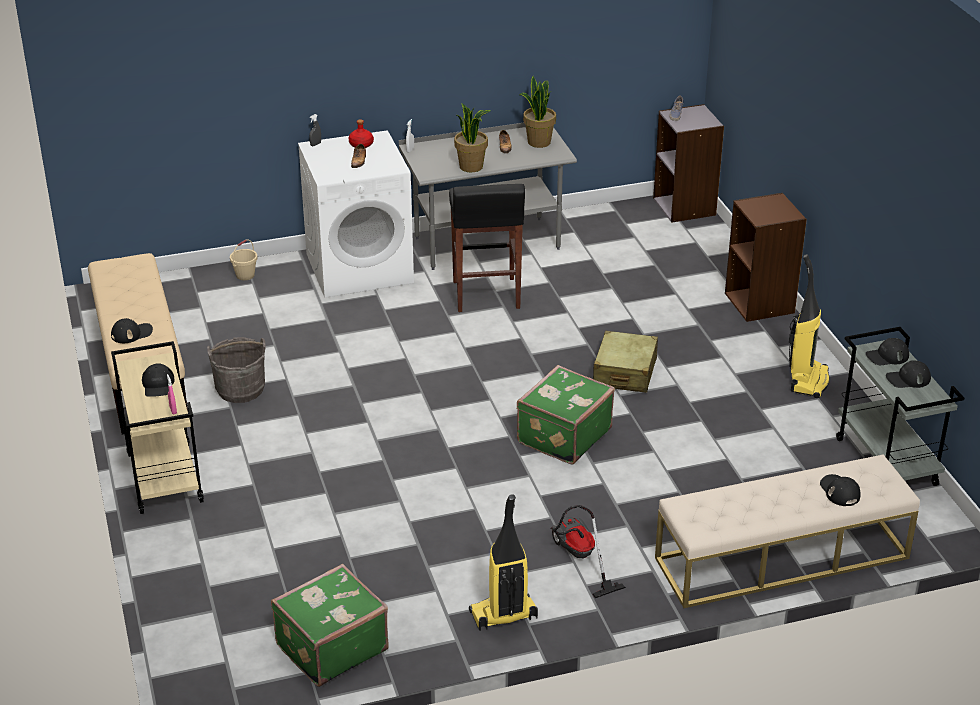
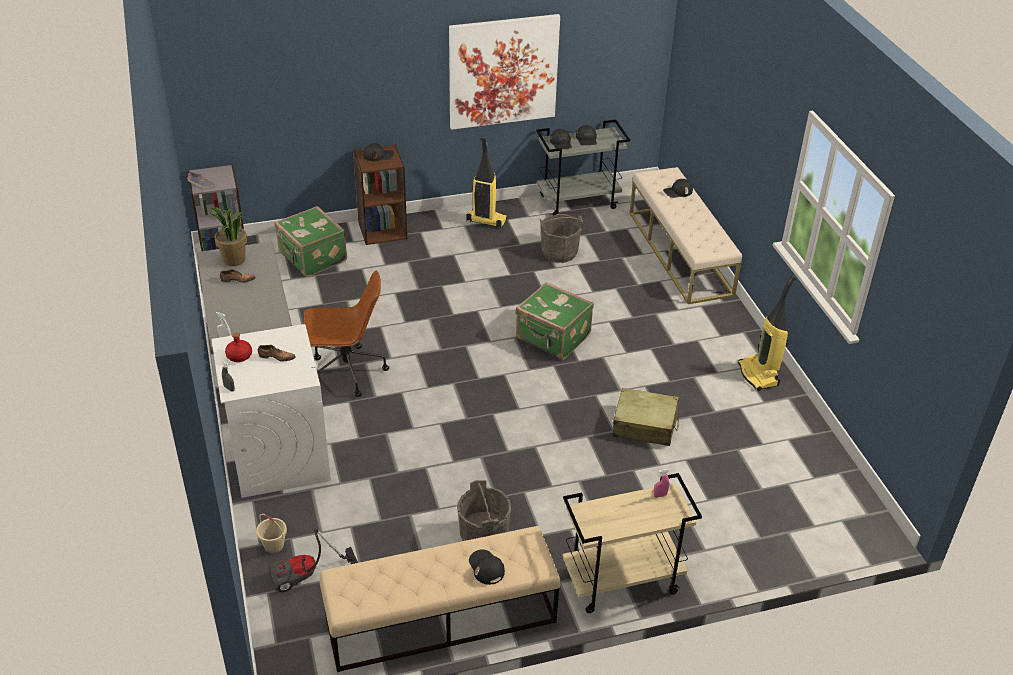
camera: 90 degrees left, 5 degrees up
(158, 385) = (622, 509): black cap -> black cap (378, 155)
(330, 647) = (811, 462): green suitcase -> green suitcase (312, 258)
(471, 166) = (271, 300): potted plant -> none
(486, 296) = (346, 372): black stool -> brown office chair
(578, 558) = (693, 337): vacuum cleaner -> vacuum cleaner (307, 576)
(624, 373) = (471, 302): beige suitcase -> beige suitcase (645, 425)
(750, 443) = (559, 252): none -> grey bucket
(891, 215) = (503, 71): none -> picture

